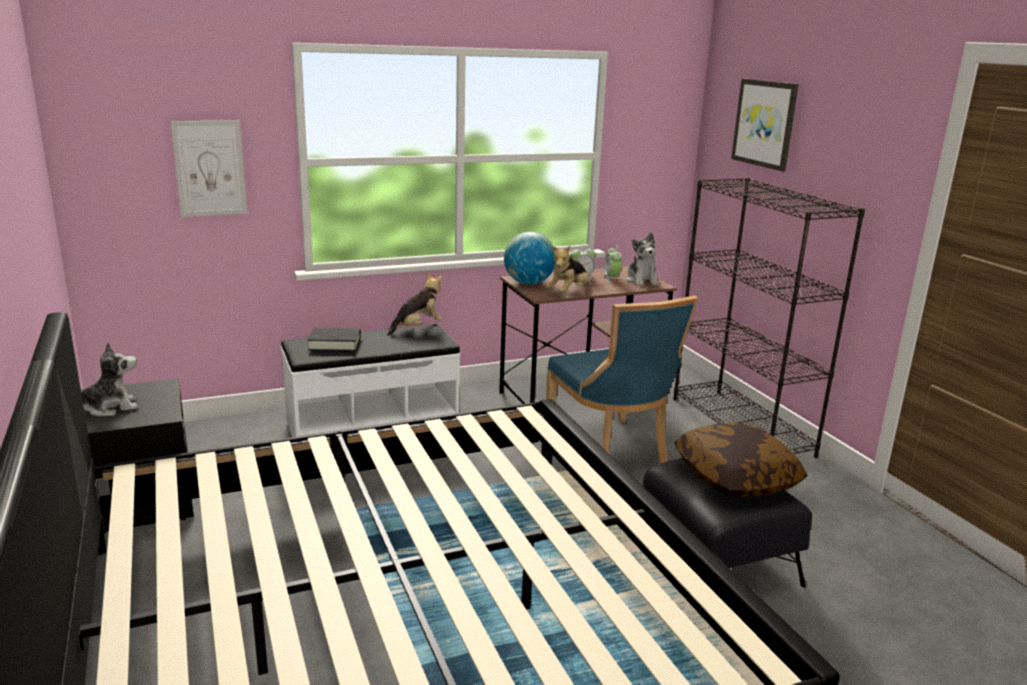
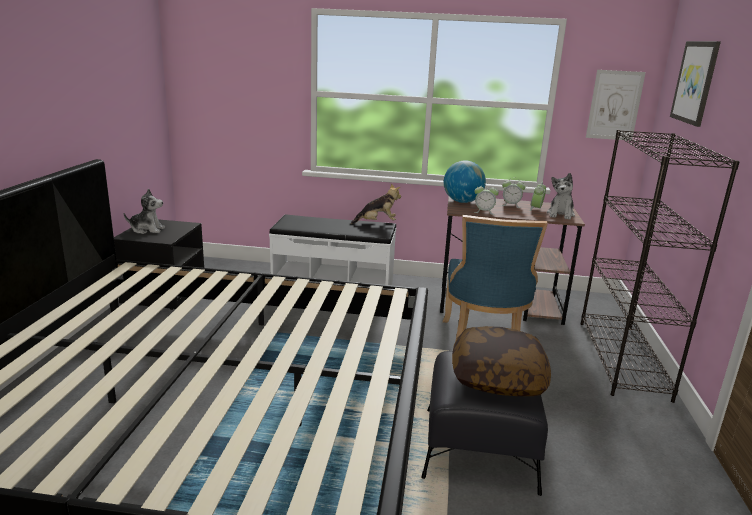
camera: 30 degrees right, 0 degrees up
(210, 168) = (254, 92): picture -> picture (614, 105)
(334, 344) = (311, 222): black book -> none
(568, 292) = (484, 212): plush toy -> alarm clock

